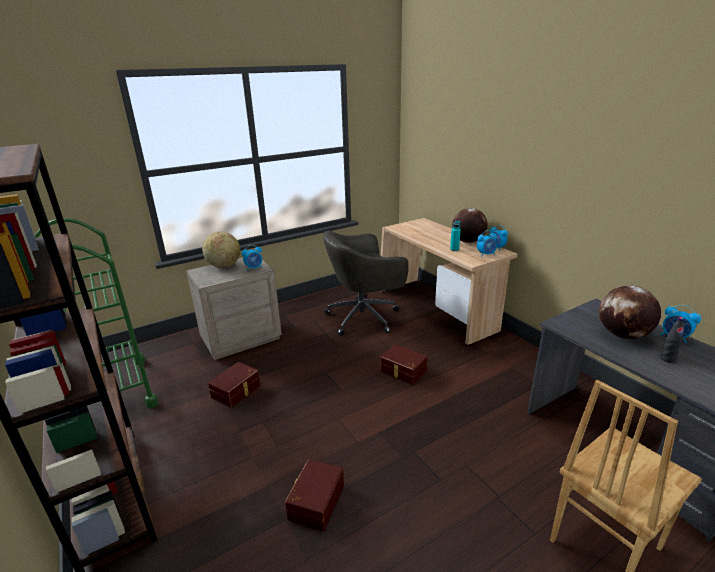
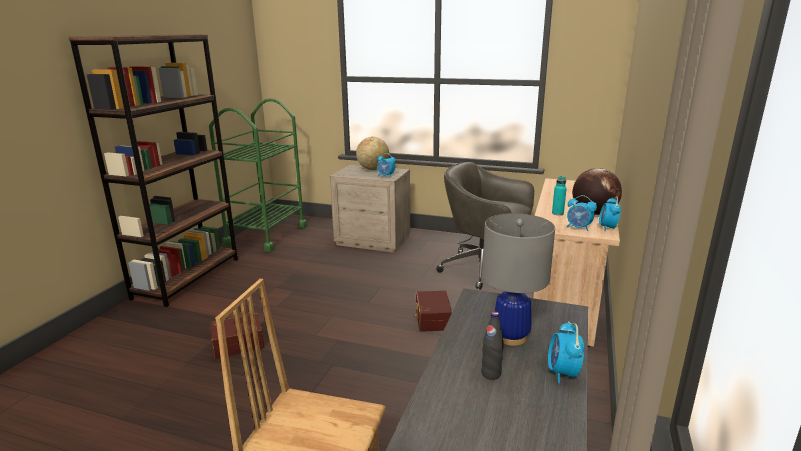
camera: 50 degrees right, 5 degrees down
(237, 391) = (314, 267): brown storage box -> none
(622, 335) = (510, 337): globe -> grey table lamp

